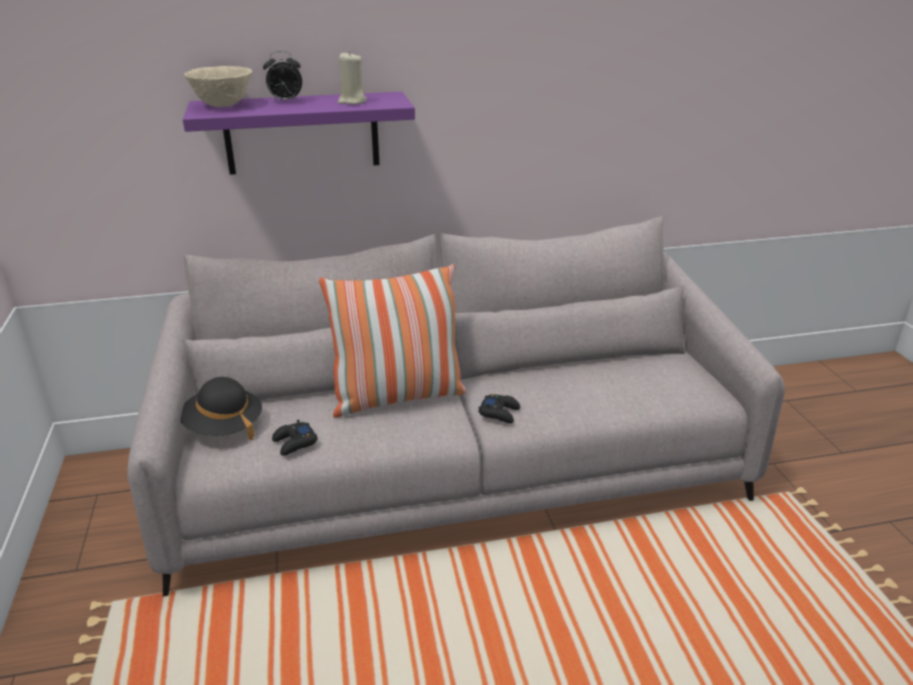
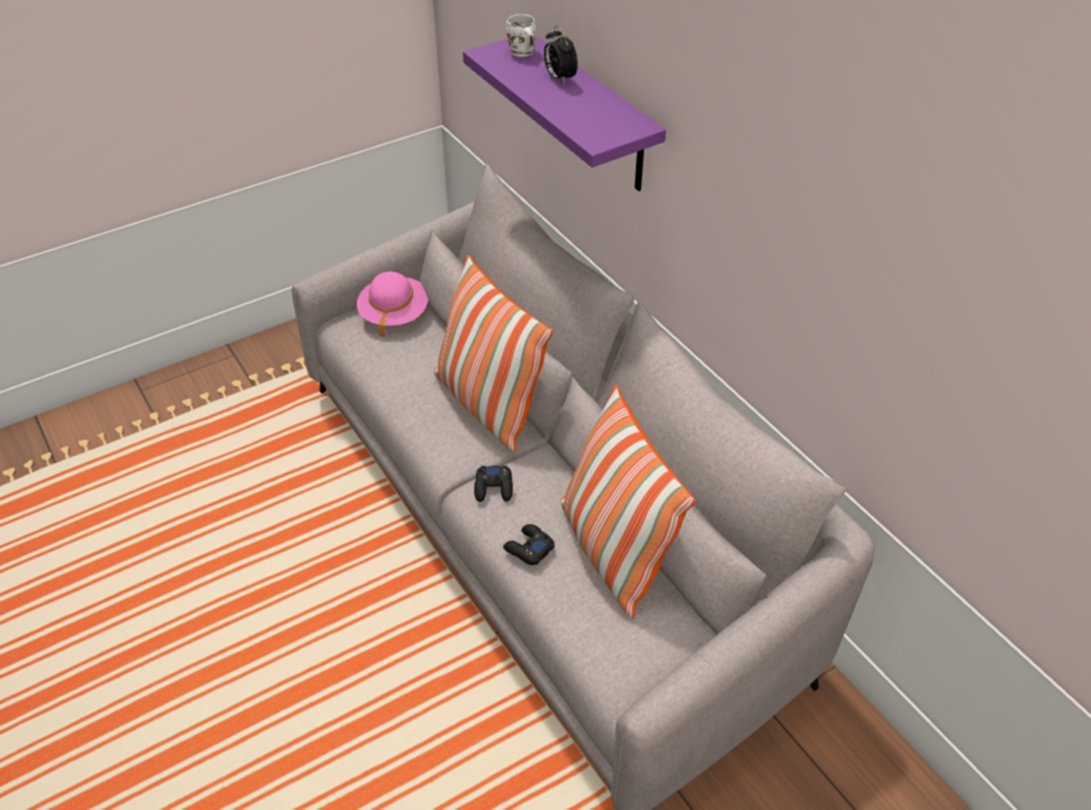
camera: 70 degrees right, 15 degrees up
(223, 105) = (521, 53): beige bowl -> white mug
(223, 427) = (394, 314): black hat -> pink hat
(294, 443) = (388, 363): black game controller -> black game controller (528, 548)
(352, 102) = (586, 113): beige candle -> none
(593, 373) = (613, 551): none -> pillow

